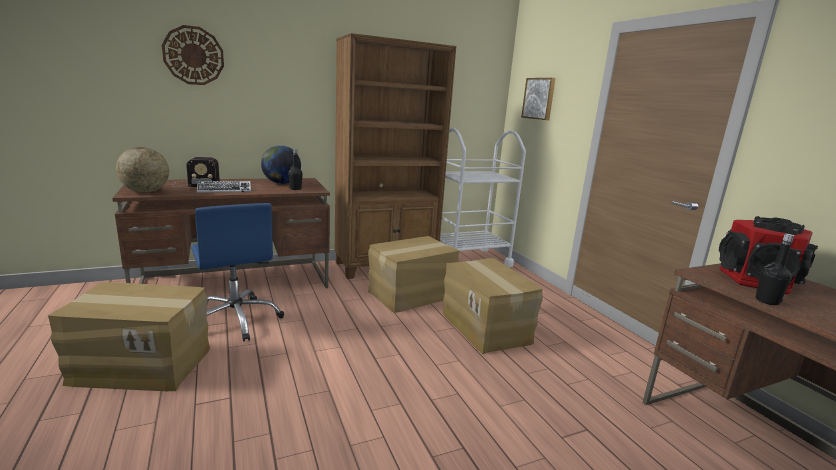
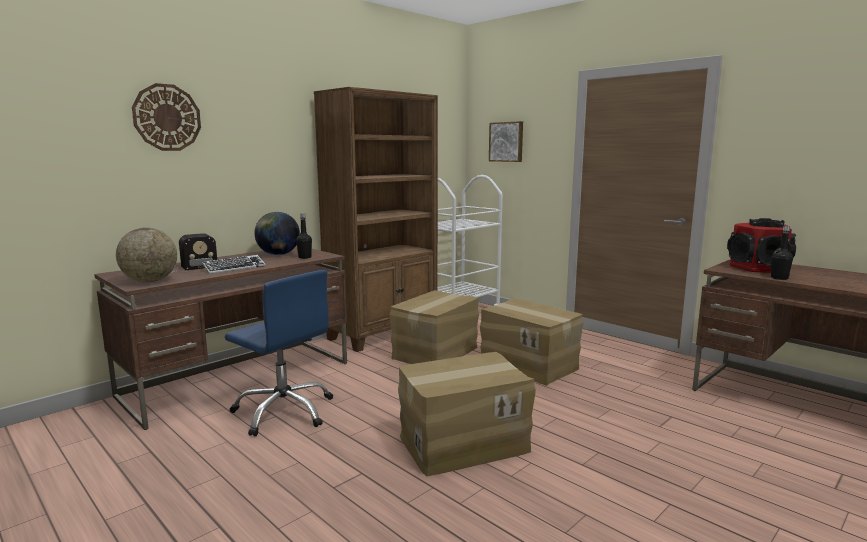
camera: 20 degrees left, 5 degrees down
(143, 364) = (232, 472): cardboard box -> cardboard box (463, 443)

